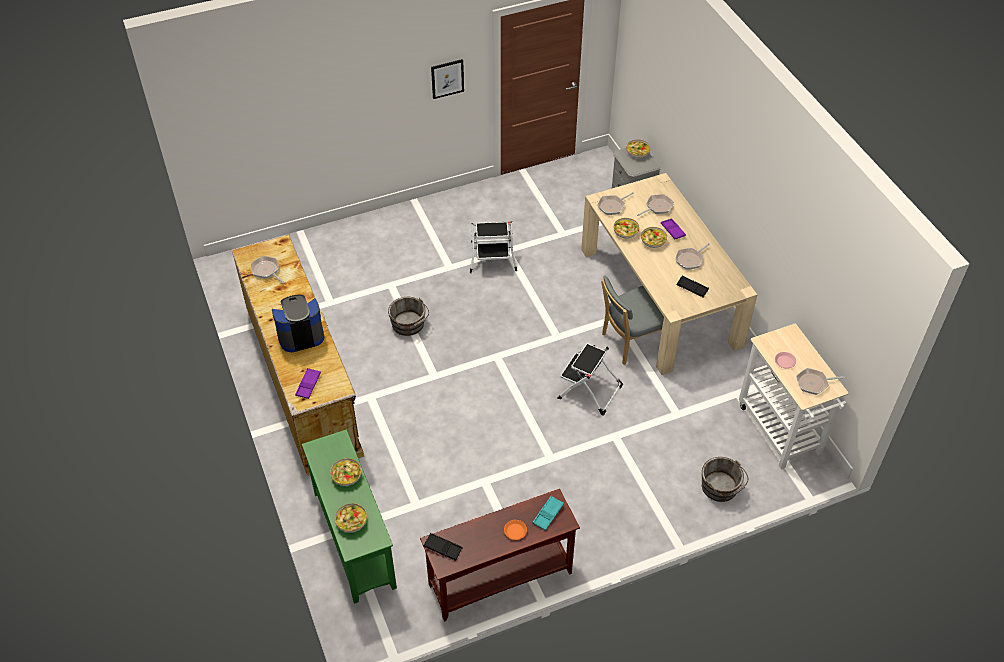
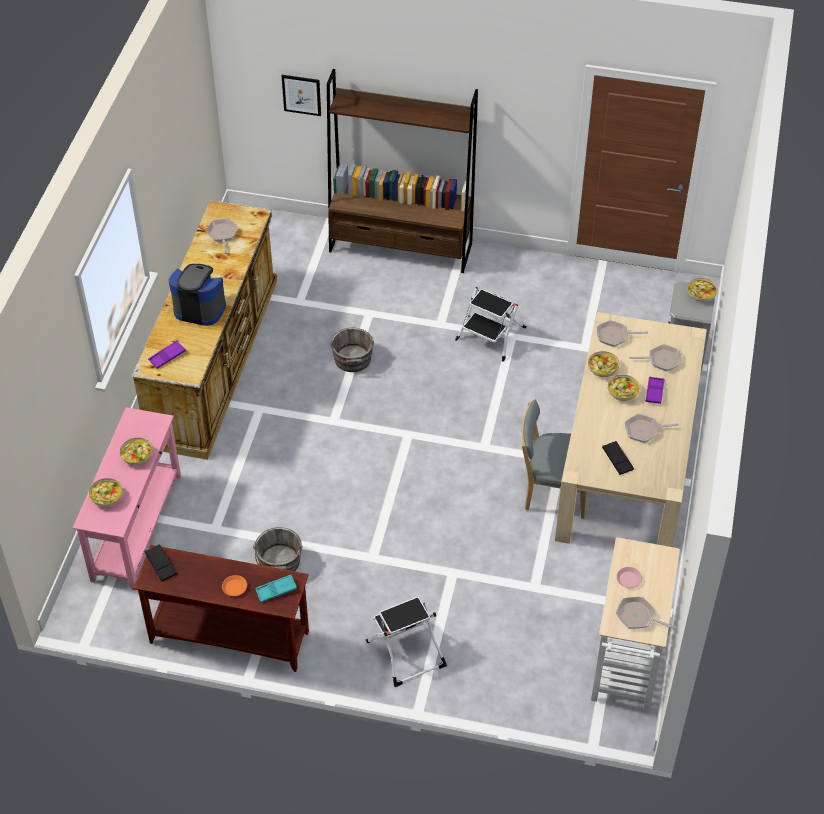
camera: 35 degrees right, 0 degrees up
(354, 539) = (136, 527): green console table -> pink console table
(372, 227) = (401, 247): none -> brown bookcase
(447, 78) = (521, 120): picture -> picture (301, 94)
(589, 389) = (469, 514): step ladder -> step ladder (406, 650)
(721, 488) = (511, 682): grey bucket -> grey bucket (279, 563)

